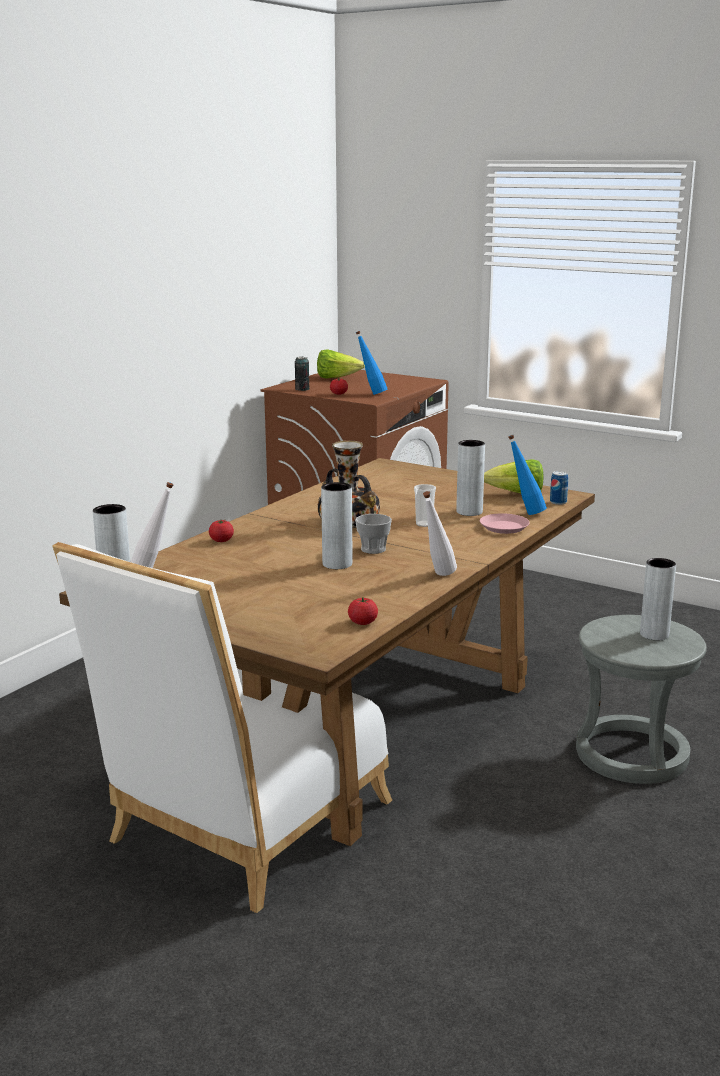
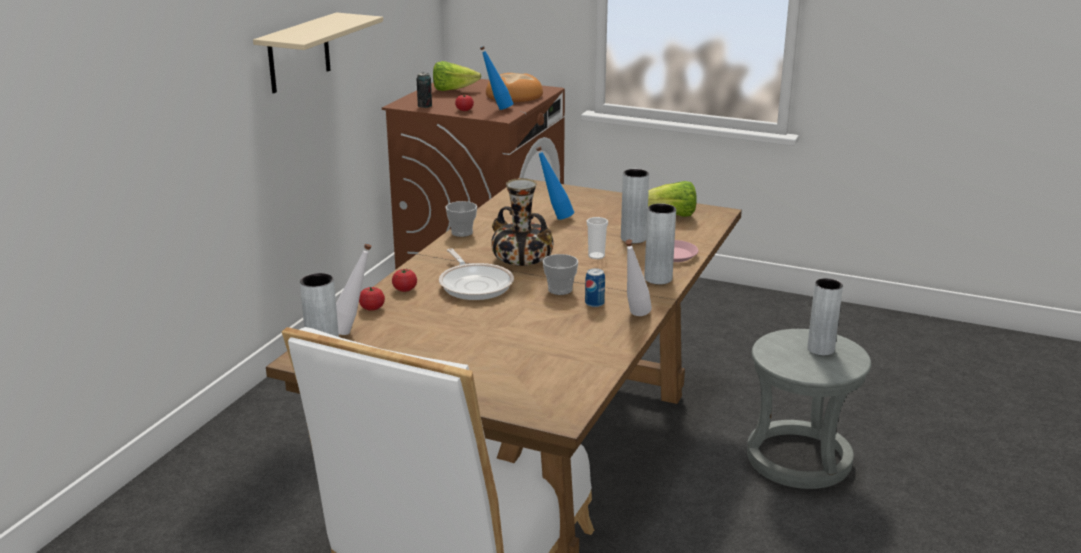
camera: 10 degrees left, 5 degrees up
(170, 326) = (299, 53): none -> beige shelf
(291, 540) = (475, 284): none -> frying pan
(300, 498) = (462, 232): none -> cup
(337, 564) = (532, 310): grey vase -> grey vase (658, 279)
(362, 622) = (586, 378): tomato -> tomato (372, 308)
(394, 384) = (513, 95): none -> bread
(525, 513) = (686, 236): blue bottle -> blue bottle (555, 217)
(558, 502) = (712, 222): can -> can (594, 303)

